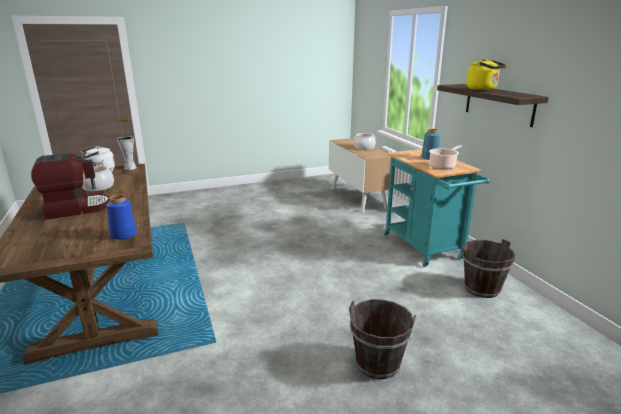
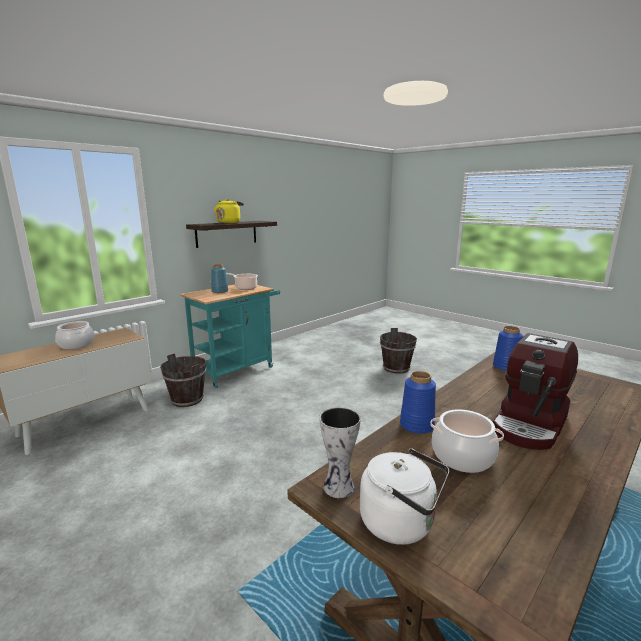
camera: 115 degrees left, 5 degrees down
(76, 208) = (530, 424): coffee machine -> coffee machine turned 90 degrees counterclockwise
(132, 186) = (416, 425): none -> blue vase
(482, 289) = (289, 350): brown bucket -> brown bucket (187, 399)

